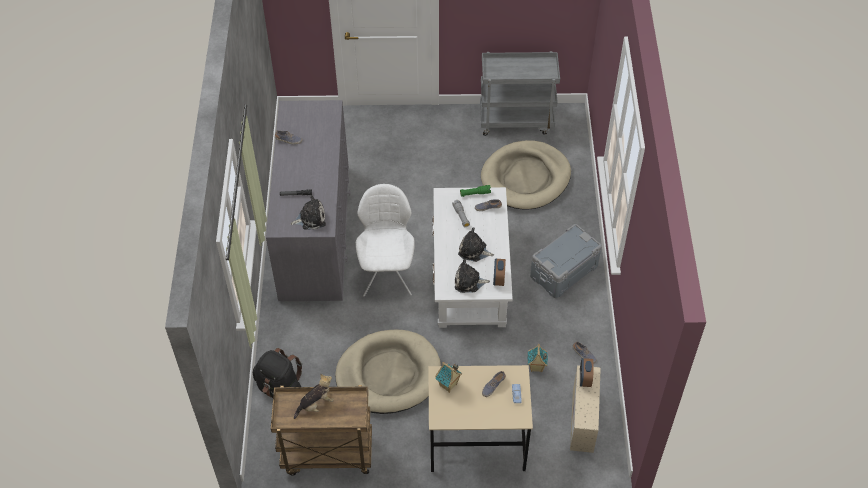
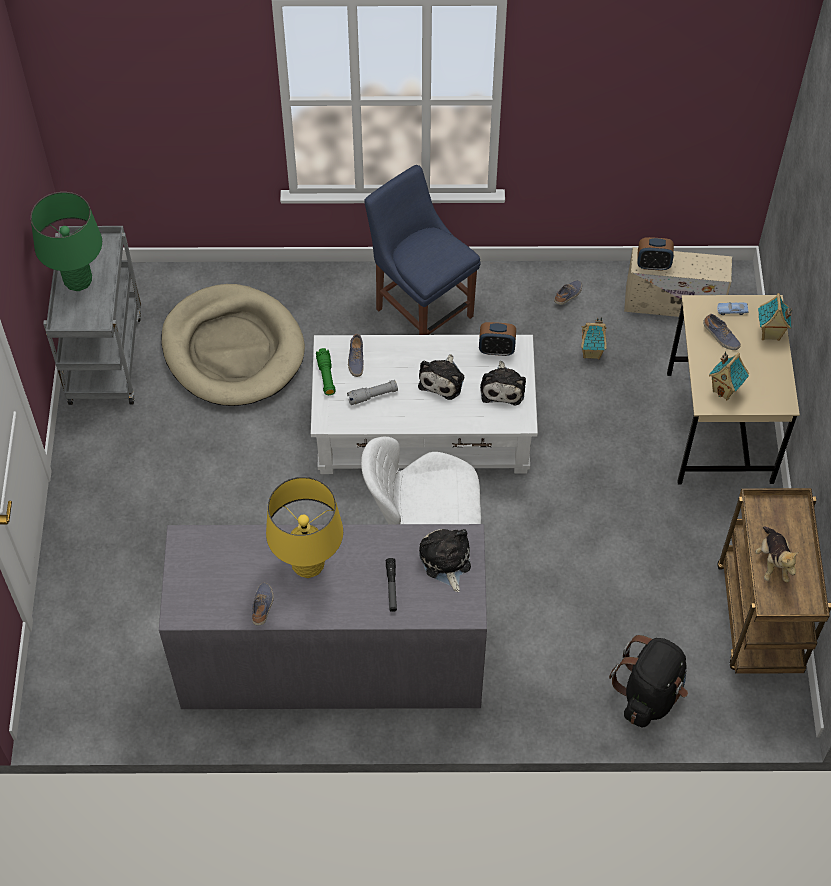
camera: 90 degrees left, 5 degrees up
(313, 158) = (308, 565): none -> yellow table lamp
(316, 404) = (773, 562): plush toy -> plush toy turned 150 degrees counterclockwise
(388, 374) = (615, 540): beige dog bed -> none
(497, 417) = (769, 334): none -> toy house
(521, 66) = (78, 280): none -> green table lamp
(564, 271) = (421, 309): grey storage box -> blue chair

